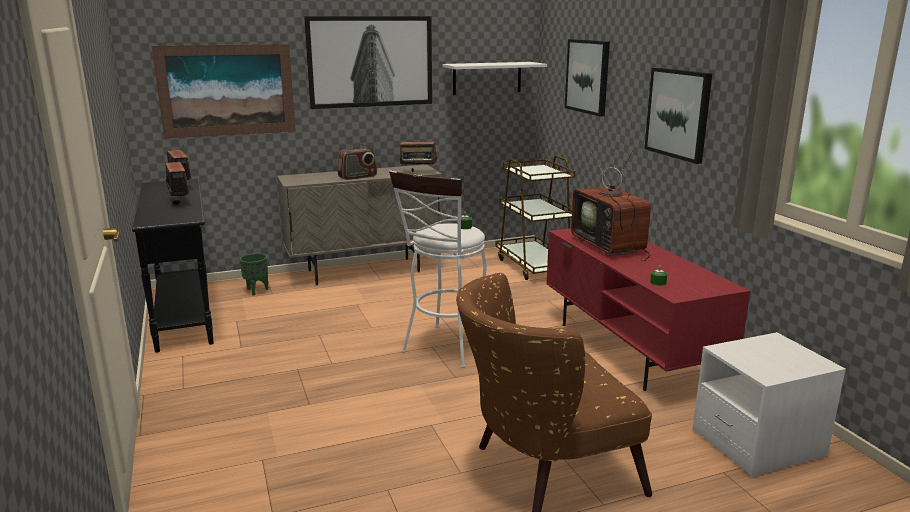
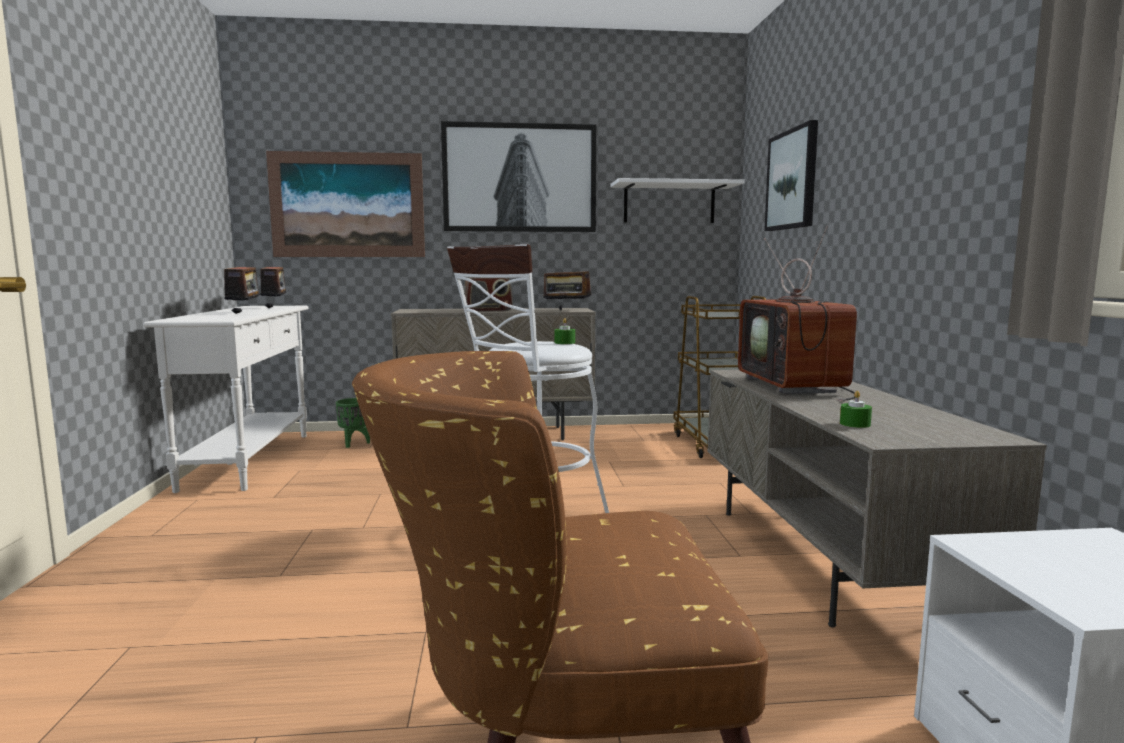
camera: 15 degrees right, 10 degrees down
(184, 316) = (250, 460): black console table -> white console table
(630, 349) = (826, 559): red tv stand -> grey tv stand
(678, 113) = (912, 182): picture -> none

